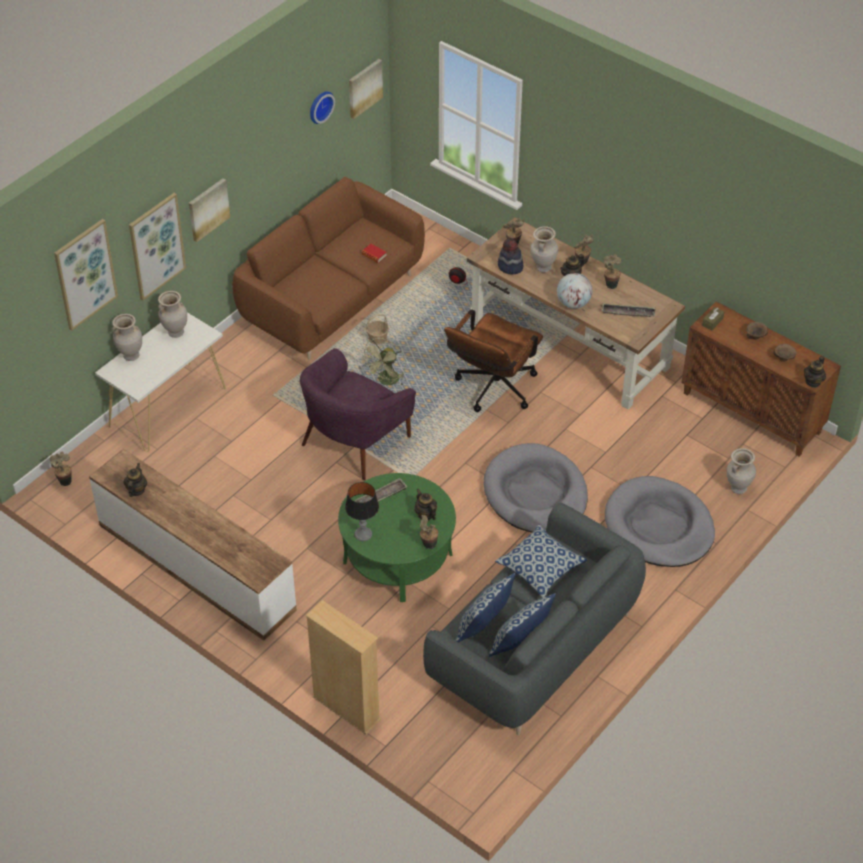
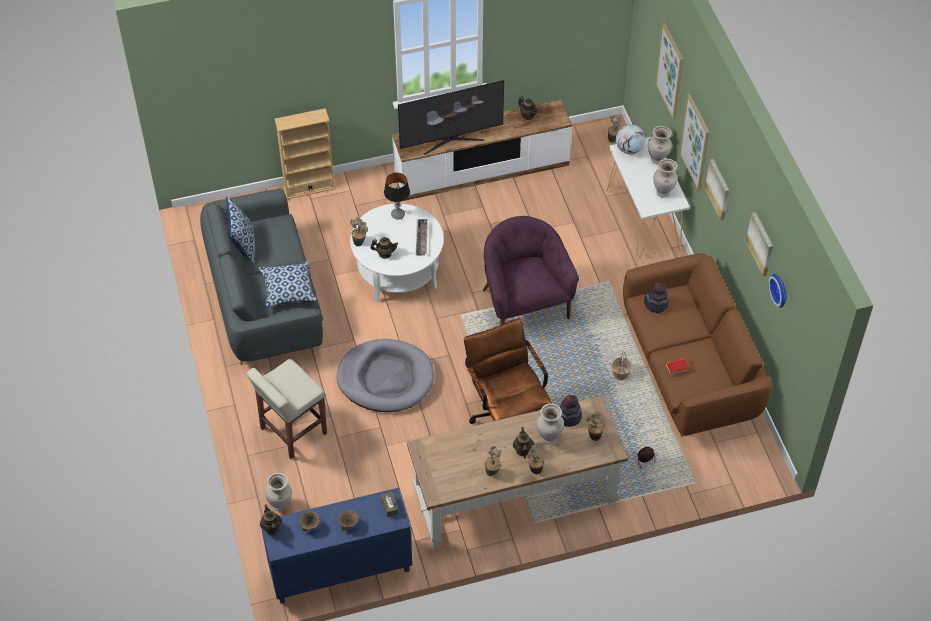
camera: 125 degrees right, 5 degrees up
(226, 535) = (451, 140): none -> television
(312, 297) = (656, 304): none -> hat
(364, 88) = (804, 353): picture -> picture (761, 243)
(387, 382) = (568, 354): green fan -> none
(397, 558) = (398, 271): green coffee table -> white coffee table
(483, 627) = (272, 236): pillow -> none
(573, 303) = (492, 432): globe -> globe (629, 149)
(628, 312) = (452, 462): tray -> none
(659, 526) = (292, 431): grey dog bed -> beige stool
(752, 412) = (340, 571): brown cabinet -> blue cabinet

